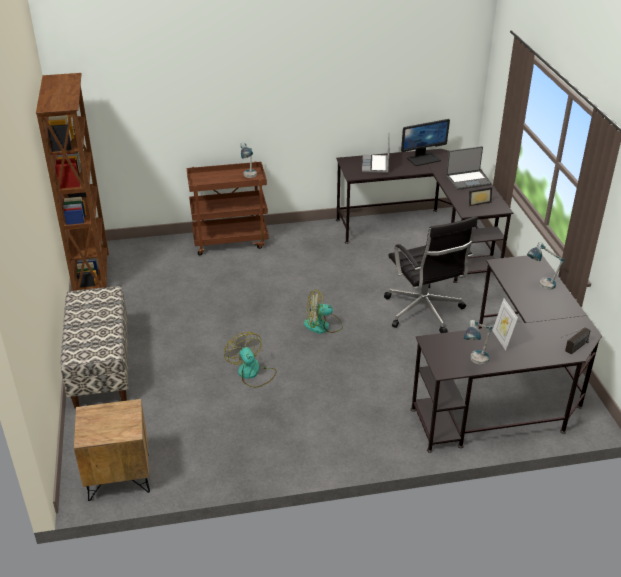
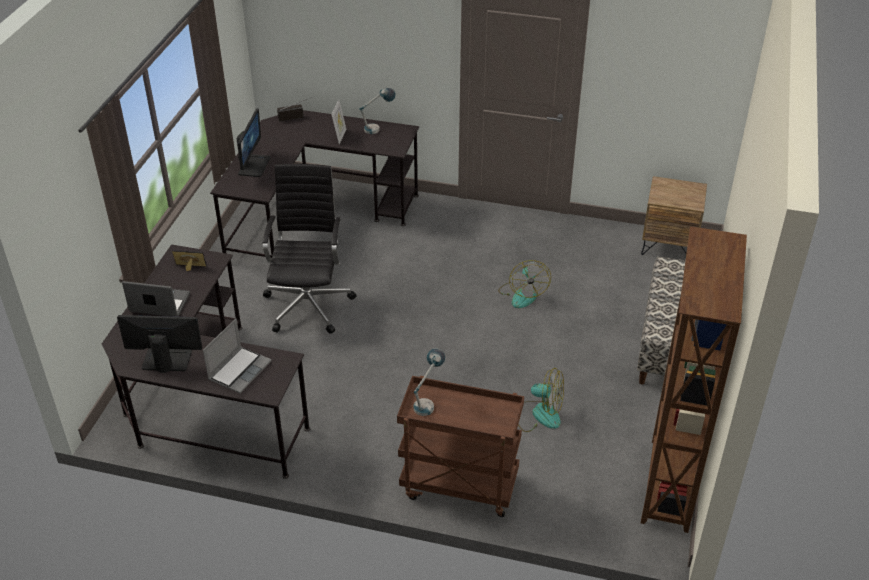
camera: 155 degrees left, 5 degrees up
(323, 326) = (423, 321): fan -> fan (539, 414)
(540, 285) = (253, 165): table lamp -> monitor

